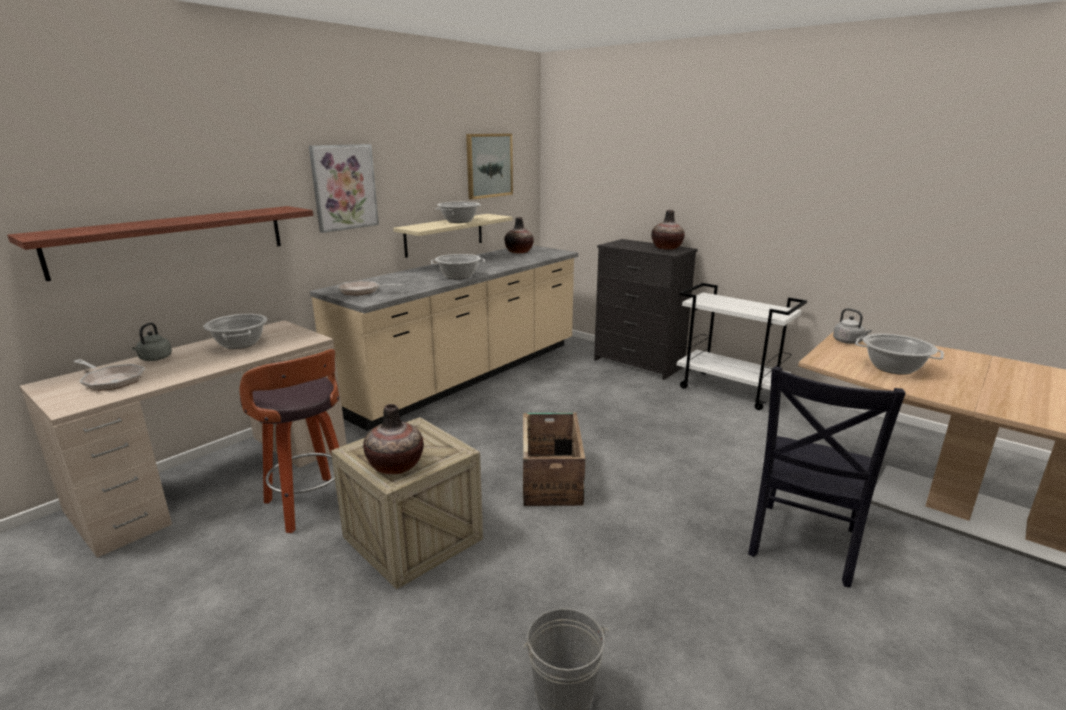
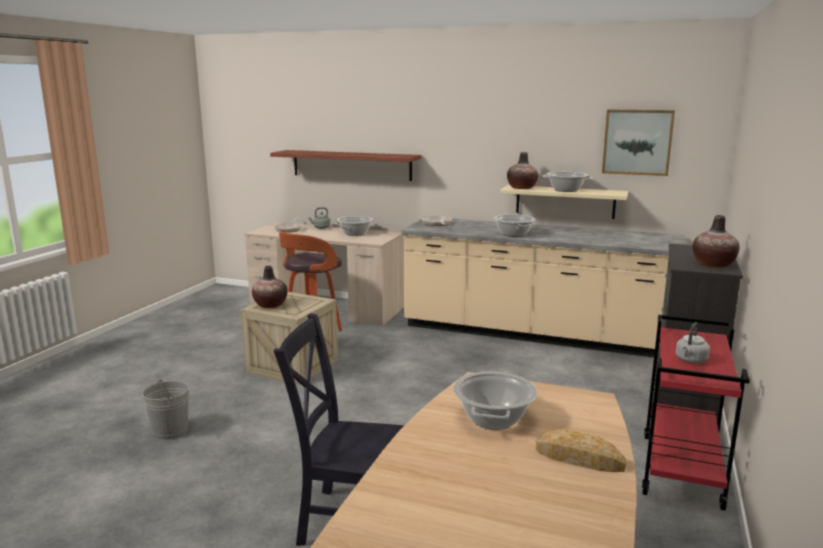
camera: 70 degrees right, 5 degrees down
(344, 187) = (466, 146): picture -> none
(519, 252) = (640, 237): vase -> vase (521, 188)
(551, 478) = (389, 395): crate -> none
(730, 390) = (682, 471): white cart -> red cart
(848, 342) = (573, 399): grey kettle -> grey kettle (690, 360)
(945, 357) = (579, 458): none -> bread

